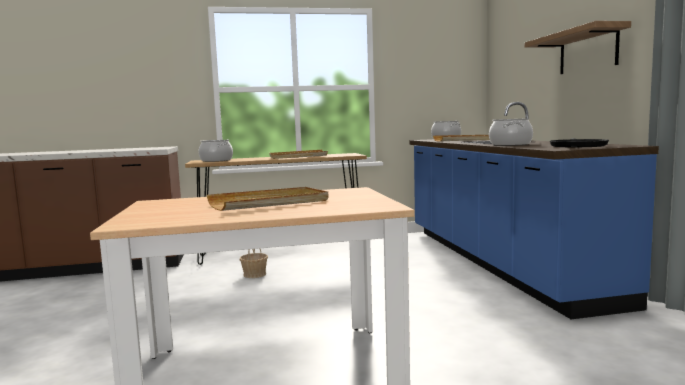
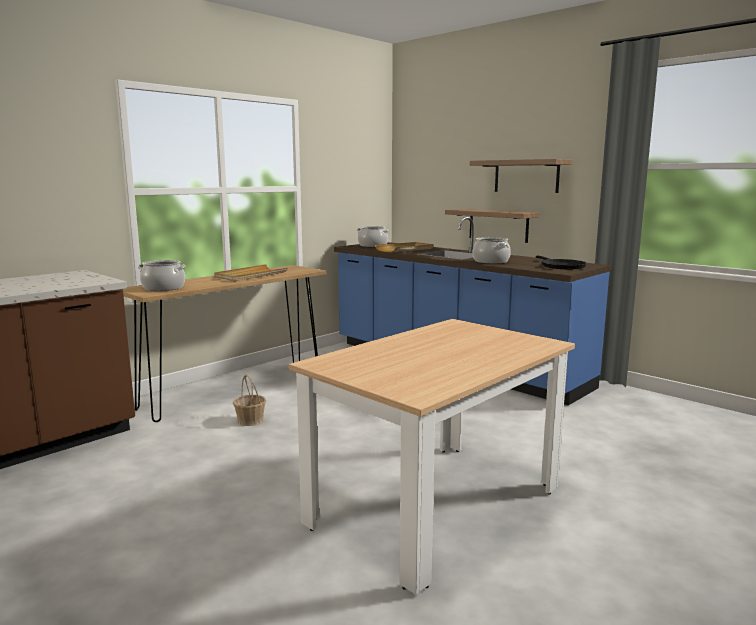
camera: 35 degrees left, 5 degrees up
(269, 203) = (443, 349): beige tray -> none
(564, 111) = (498, 225): none -> shelf

